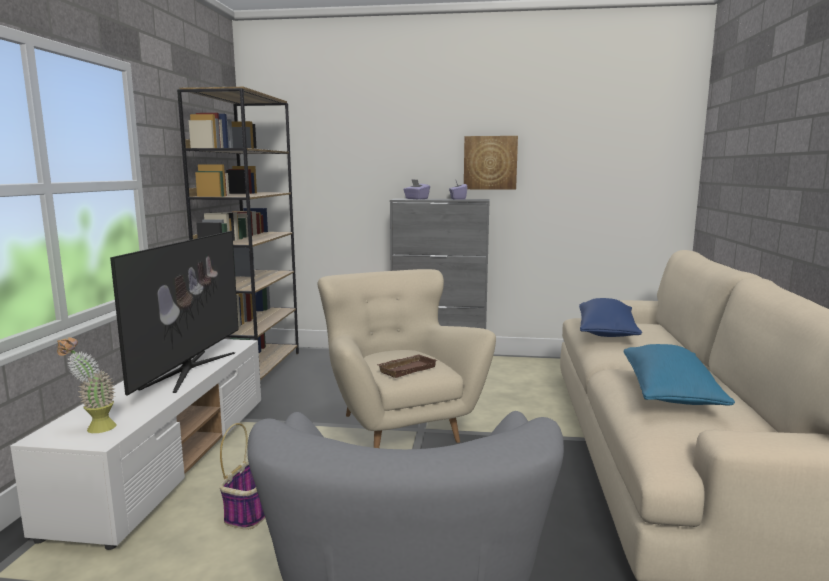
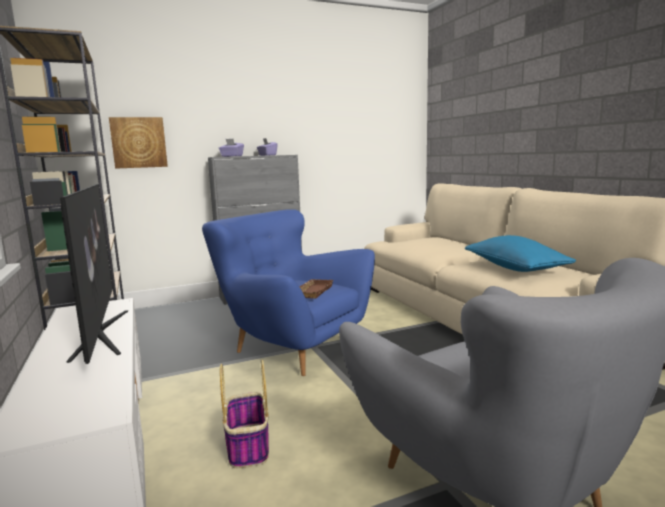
camera: 30 degrees left, 0 degrees up
(93, 428) = (74, 407): potted plant -> none
(397, 426) = (291, 348): beige armchair -> blue armchair
(490, 162) = (286, 125): picture -> picture (139, 142)
(606, 332) = (416, 245): blue pillow -> none

